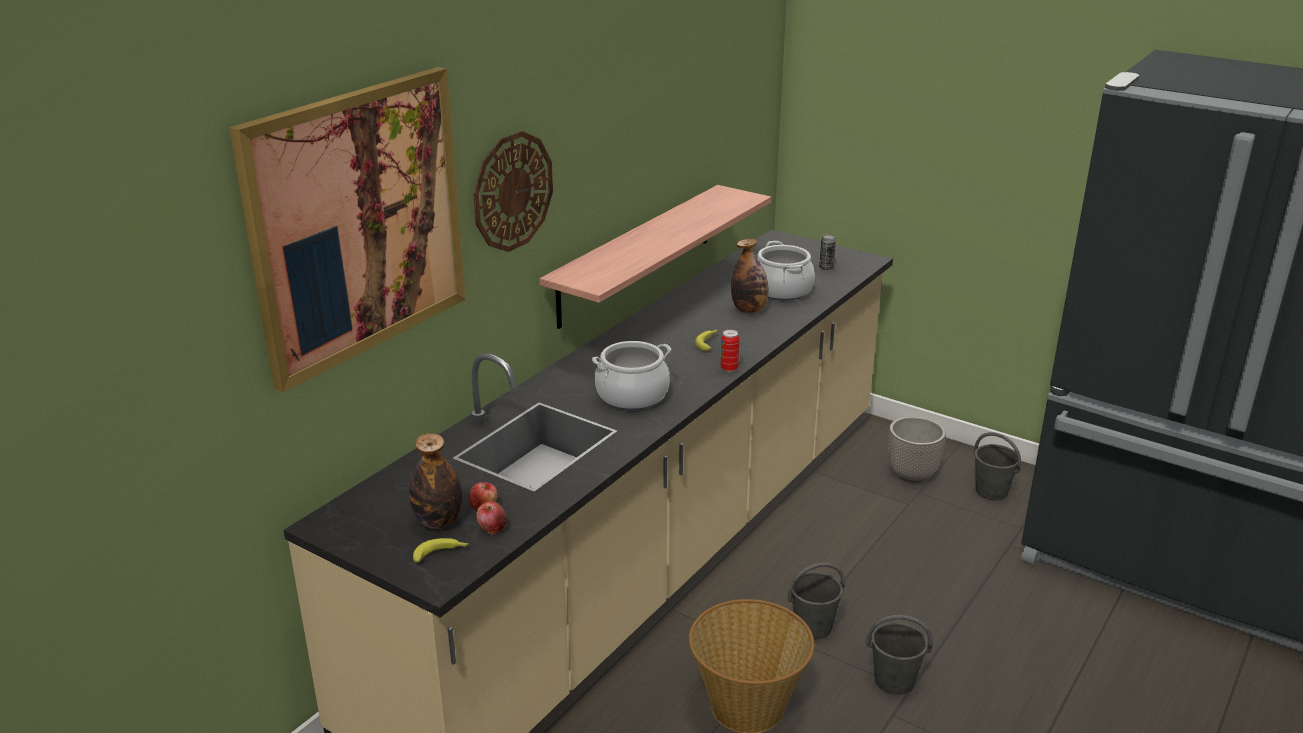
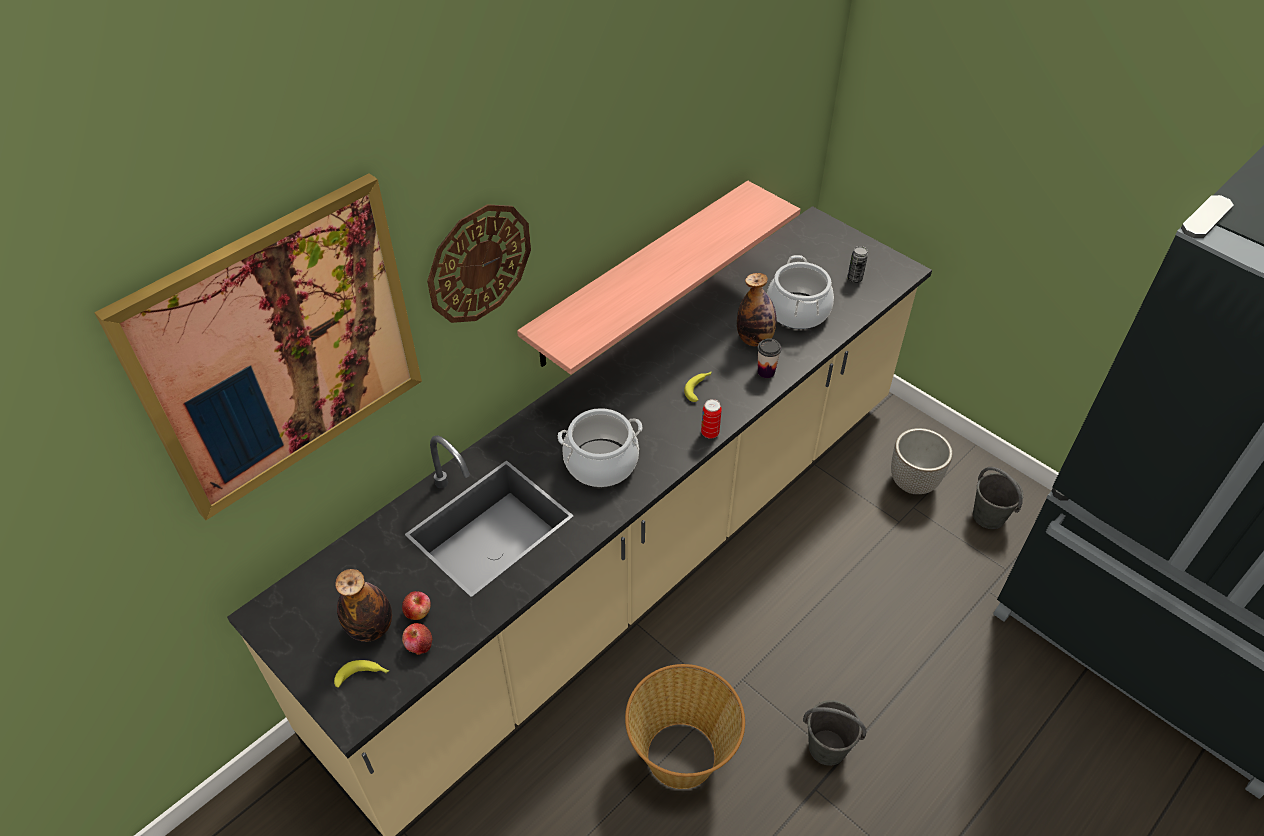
camera: 10 degrees right, 20 degrees up
(767, 328) = (766, 372): none -> cup
(813, 627) = (766, 667): grey bucket -> none

